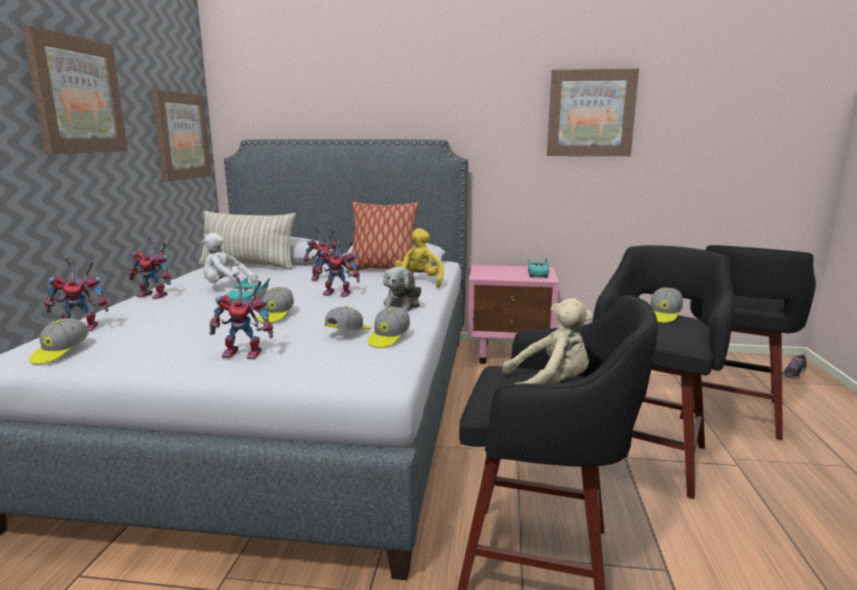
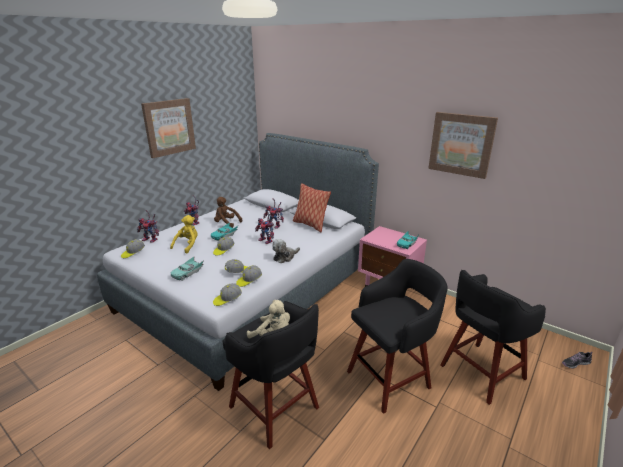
camera: 30 degrees right, 10 degrees up
(181, 136) = (233, 132): picture -> none
(227, 287) = (226, 223): white plush toy -> brown plush toy
(247, 353) = (188, 273): toy robot -> turquoise toy car
(248, 266) = (253, 206): pillow -> none
(419, 282) = (315, 240): yellow plush toy -> yellow plush toy (187, 245)
(664, 315) = (404, 307): cap -> cap (227, 300)

